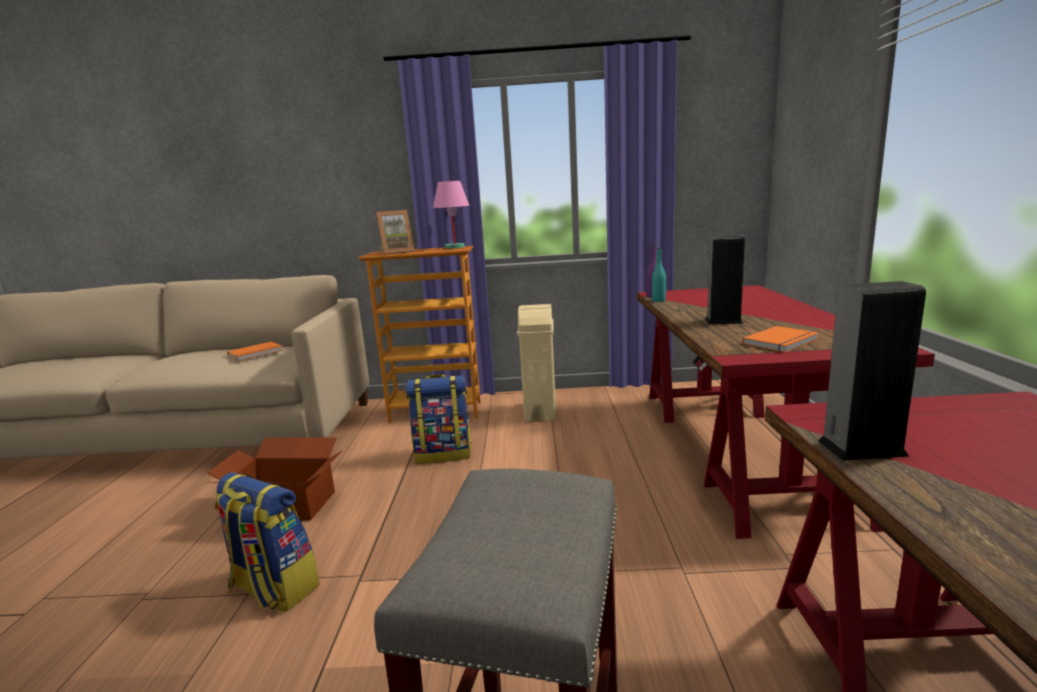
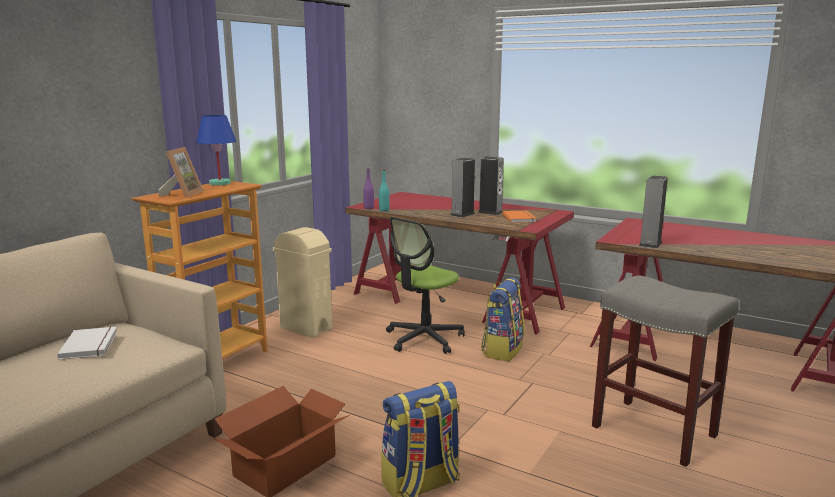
camera: 60 degrees left, 0 degrees up
(256, 353) = (91, 345): orange book -> white book
(444, 454) = (311, 379): backpack -> backpack (502, 350)
(454, 247) = (219, 183): pink table lamp -> blue table lamp
(600, 469) = (424, 339): none -> office chair
(772, 326) = (490, 212): none -> speaker

